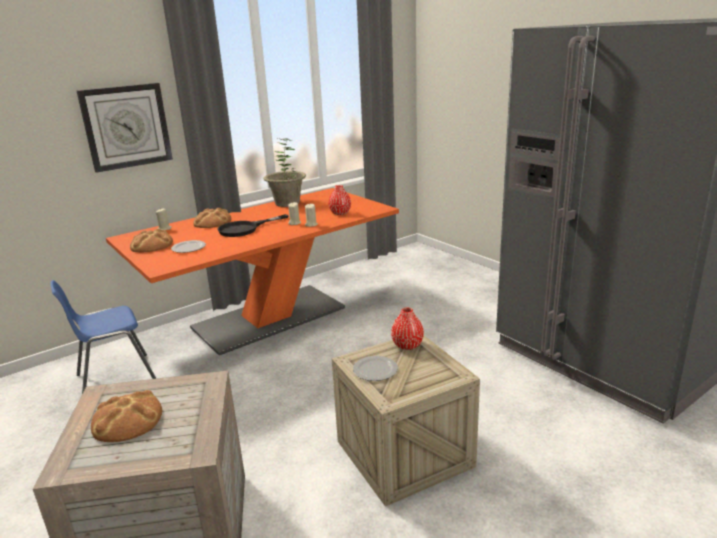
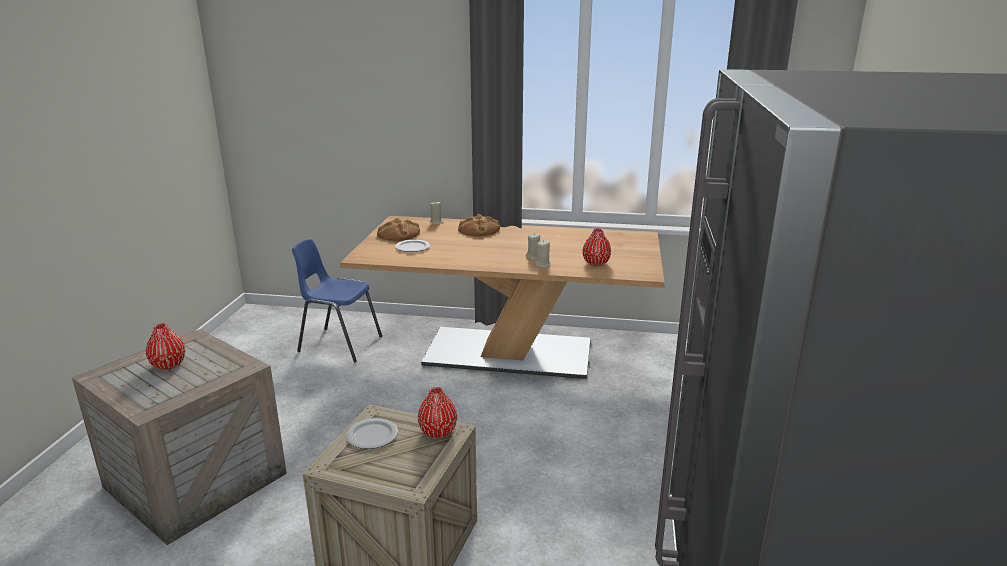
camera: 45 degrees right, 0 degrees up
(126, 126) = (424, 113): wall clock -> none
(128, 420) = (168, 365): bread -> red vase
(245, 229) = (485, 246): black frying pan -> none
(269, 318) = (508, 353): orange dining table -> beige dining table
(287, 203) = (576, 234): potted plant -> none

